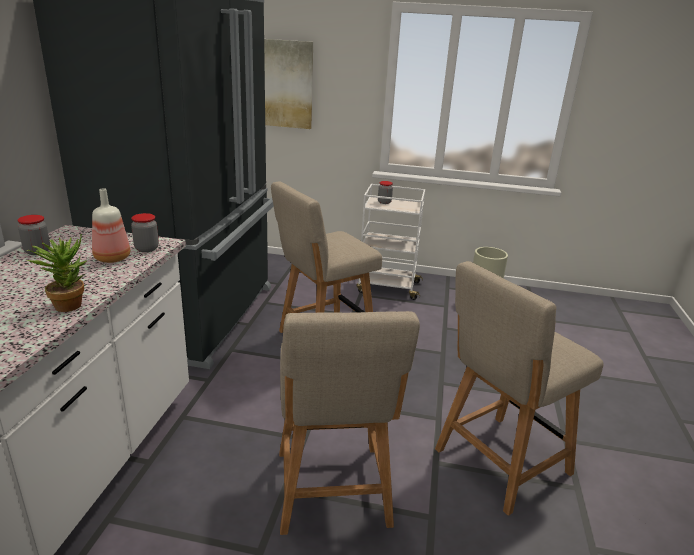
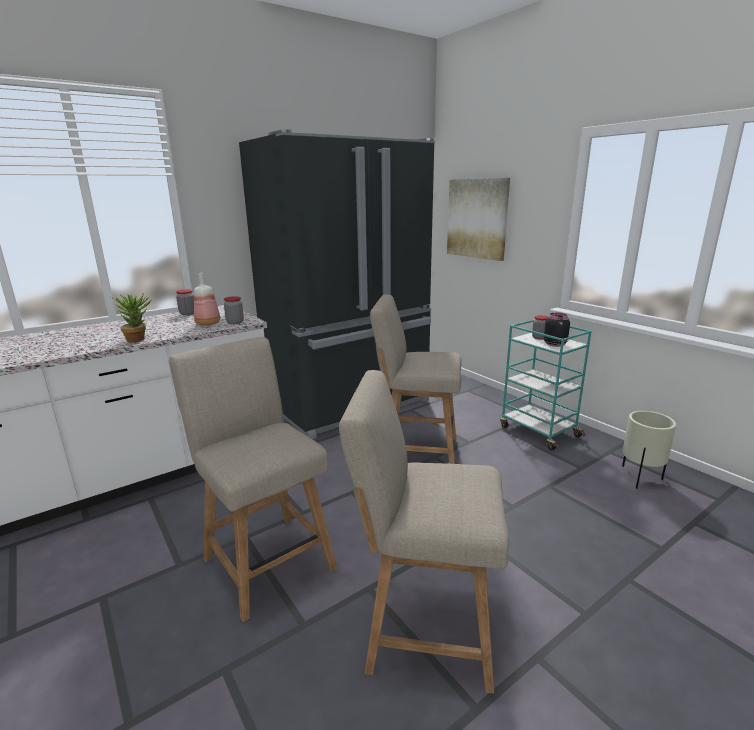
camera: 45 degrees right, 5 degrees down
(333, 493) = (266, 559): beige chair -> beige chair turned 105 degrees clockwise
(387, 287) = (538, 431): white cart -> turquoise cart
(404, 206) = (555, 344): none -> black jar

